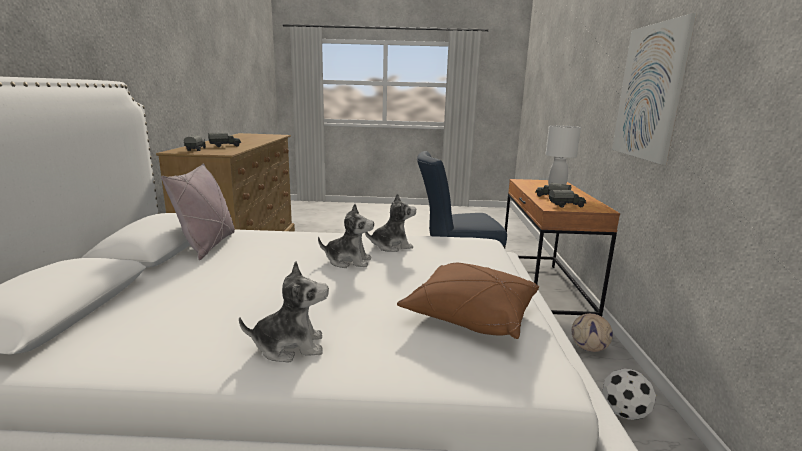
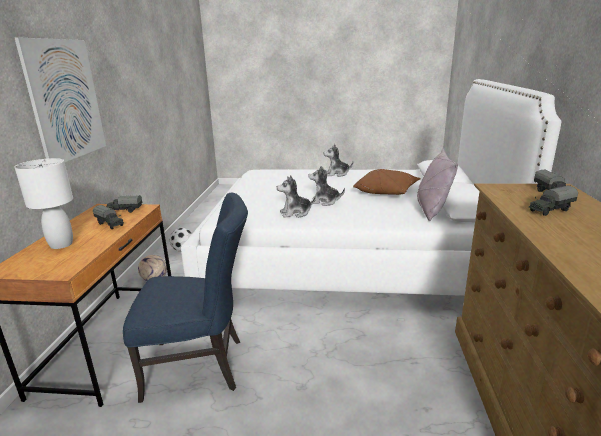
camera: 175 degrees left, 5 degrees up
(470, 316) = (267, 181): brown pillow -> brown pillow (386, 192)

